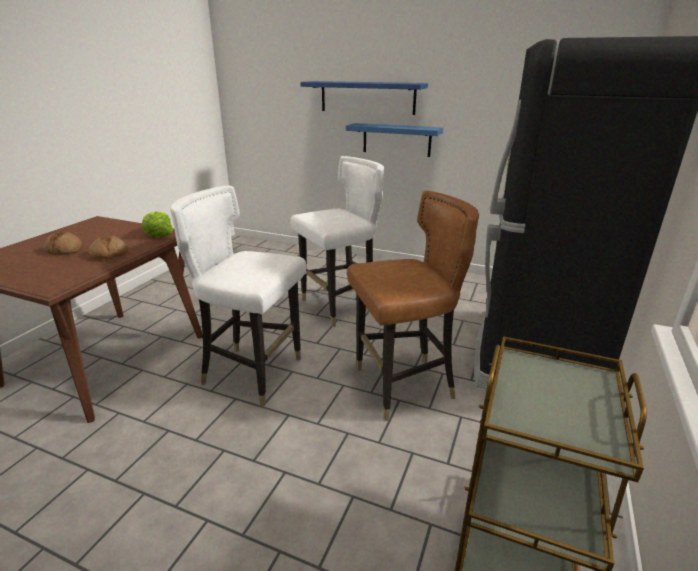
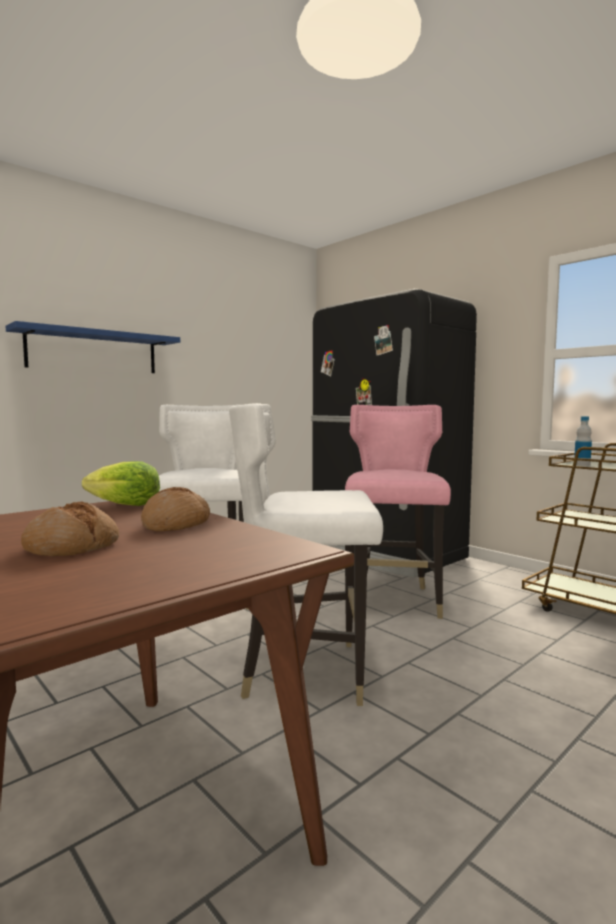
camera: 65 degrees left, 20 degrees down
(253, 373) = (306, 672): white chair -> white chair turned 45 degrees clockwise
(396, 139) = (135, 402): blue shelf -> none
(403, 386) = (394, 602): brown chair -> pink chair
(527, 372) = (582, 465): none -> bottle

